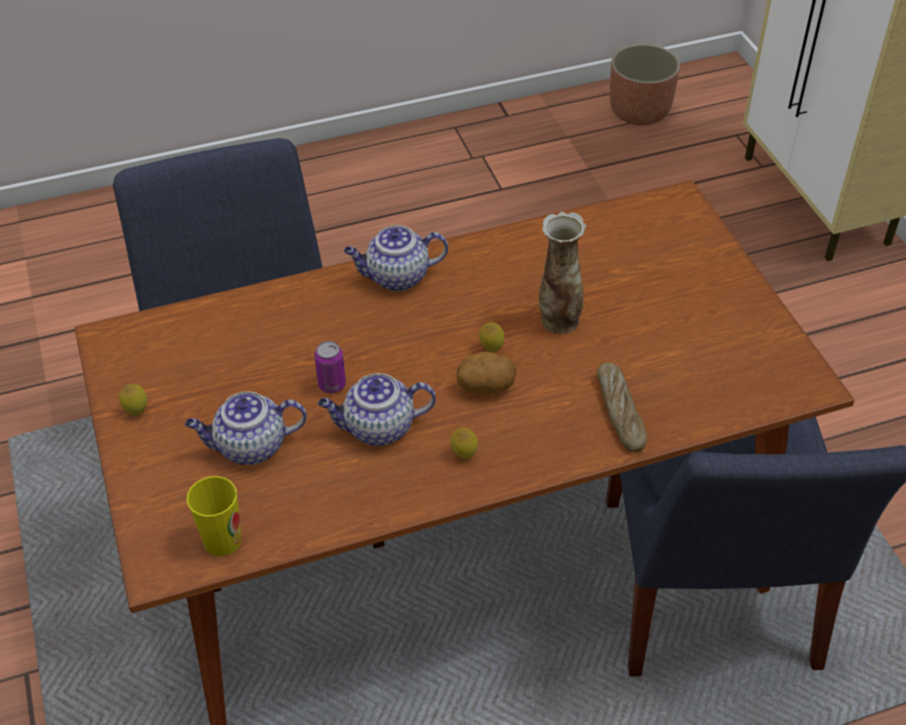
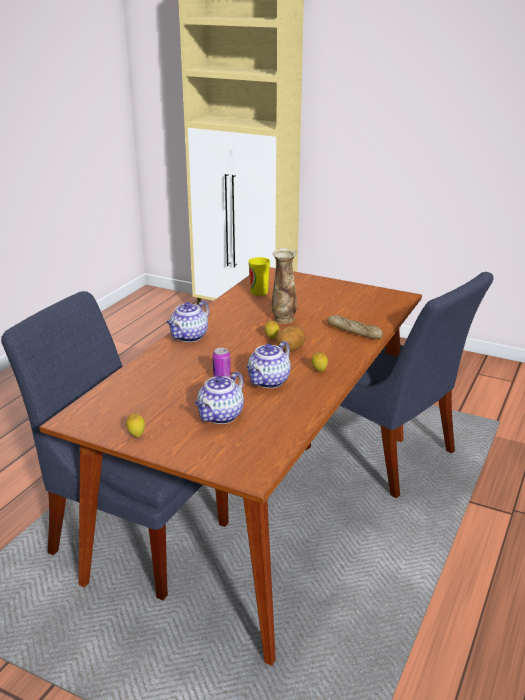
camera: 45 degrees left, 20 degrees down
(222, 540) = (265, 450): cup -> cup (259, 292)
(639, 112) = (129, 318): planter -> none

